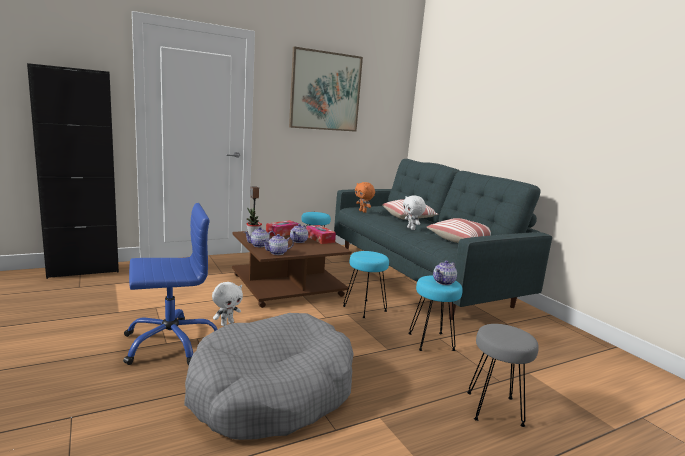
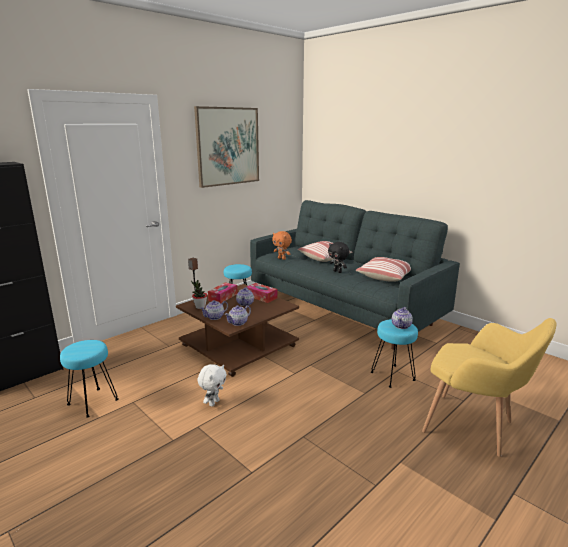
camera: 15 degrees left, 5 degrees up
(171, 342) = (177, 438): blue office chair -> none
(271, 391) = (301, 464): grey dog bed -> none
(364, 309) = (320, 356): turquoise stool -> turquoise stool (92, 402)
(411, 228) = (338, 271): white plush toy -> black plush toy
(494, 409) = (474, 428): grey stool -> yellow armchair

